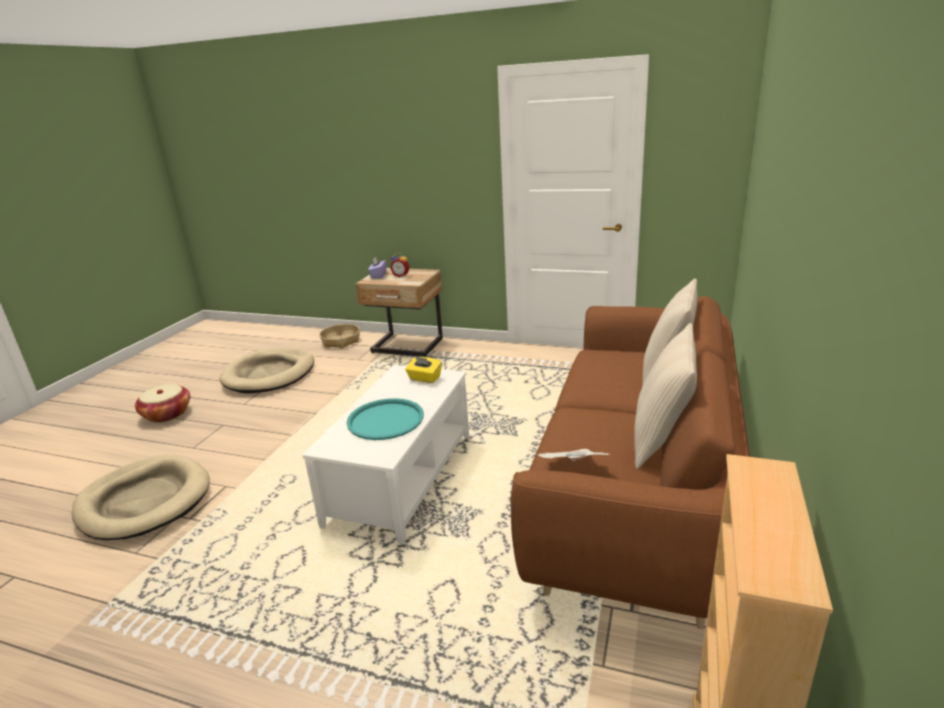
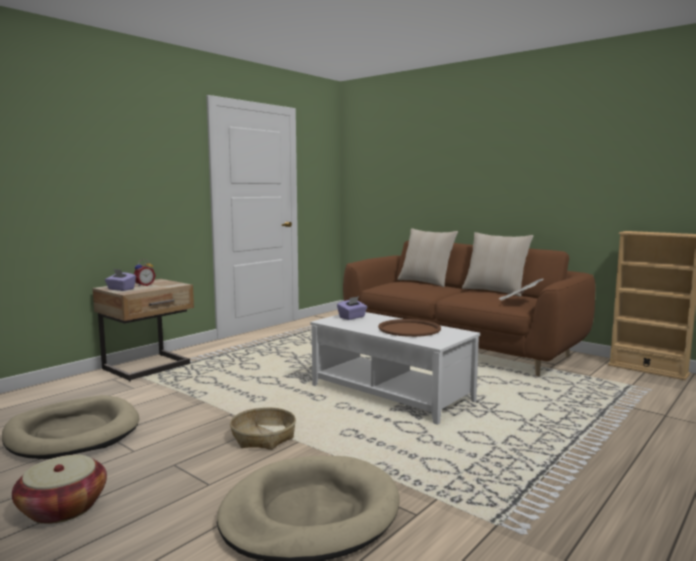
camera: 70 degrees left, 15 degrees down
(341, 341) = (60, 391): basket -> basket (263, 437)
(385, 420) = (409, 329): turquoise tray -> brown tray
(424, 378) = (352, 317): yellow tissue box -> purple tissue box

